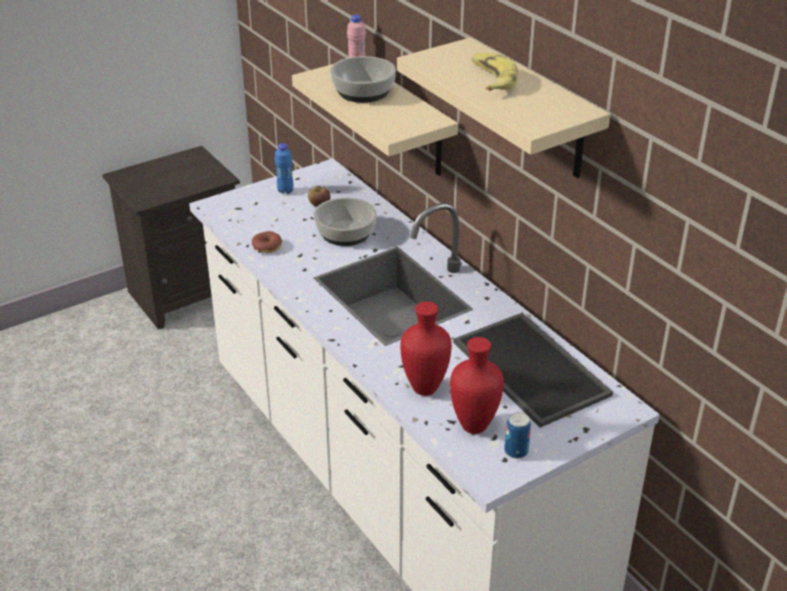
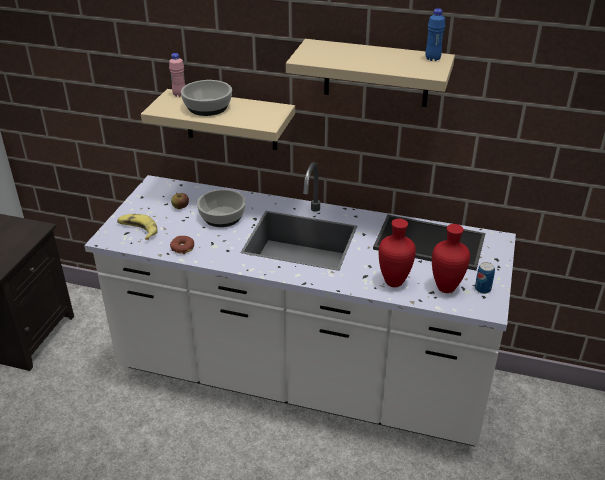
camera: 40 degrees left, 0 degrees up
(285, 190) = (144, 208): blue bottle -> blue bottle (432, 59)
(491, 79) = (364, 57): banana -> banana (138, 230)

